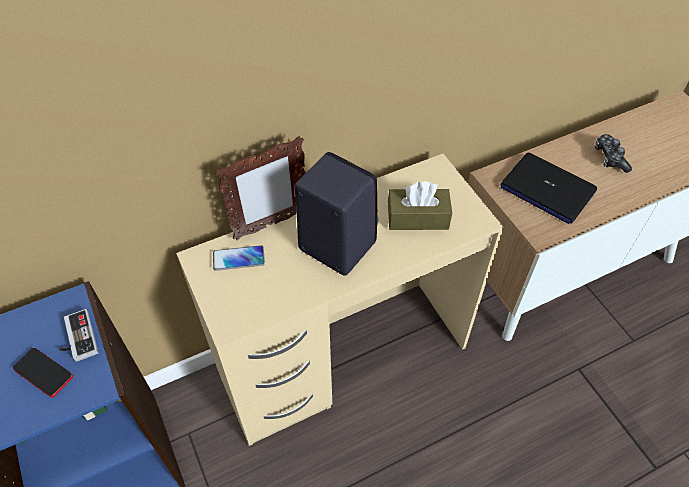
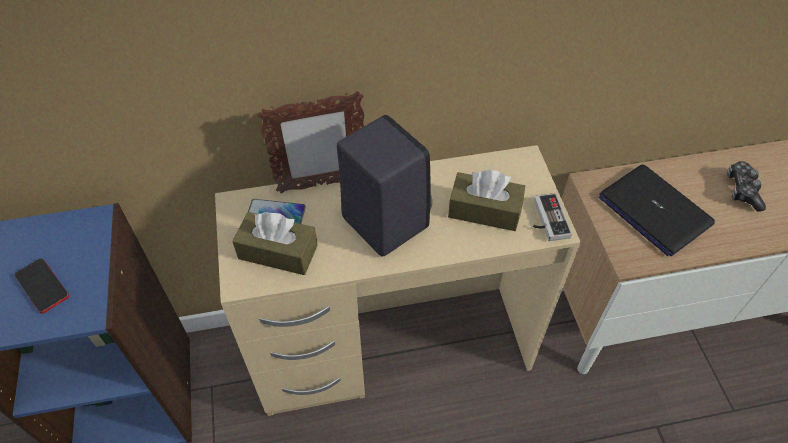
camera: 15 degrees right, 0 degrees up
(76, 339) = (86, 259): game controller -> game controller (546, 220)
(252, 292) = (278, 252): none -> brown tissue box

